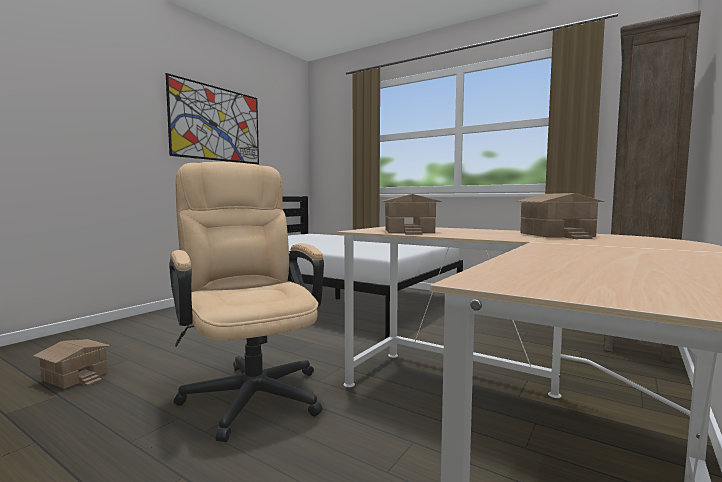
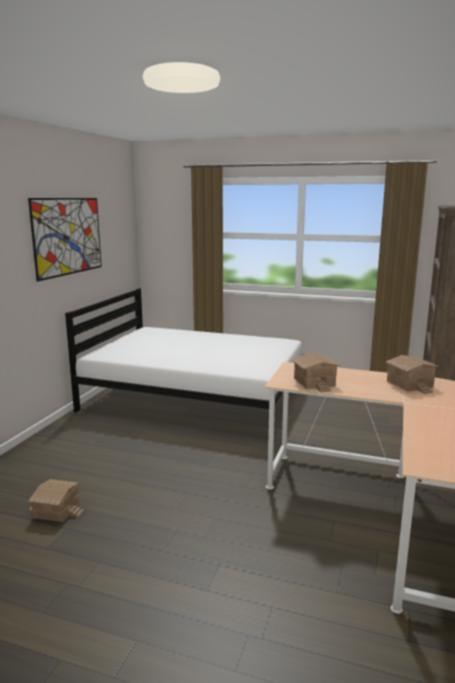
camera: 15 degrees left, 10 degrees up
(251, 390) = (205, 501): beige office chair -> none

